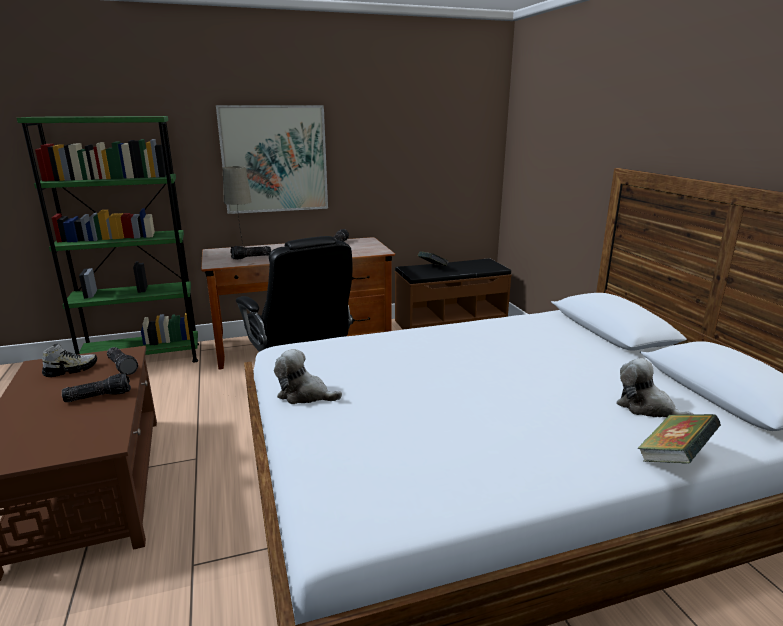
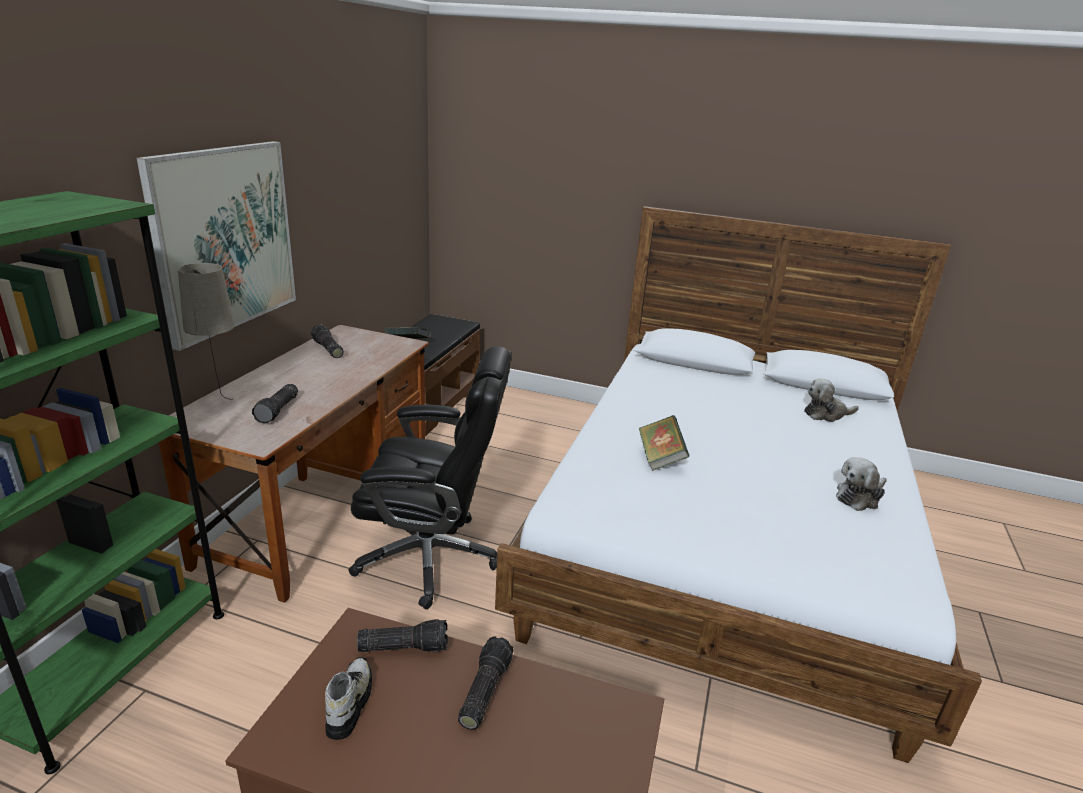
camera: 55 degrees left, 5 degrees up
(305, 395) = (690, 531): plush toy -> plush toy (859, 497)
(674, 457) = (891, 439): book -> book (660, 458)

